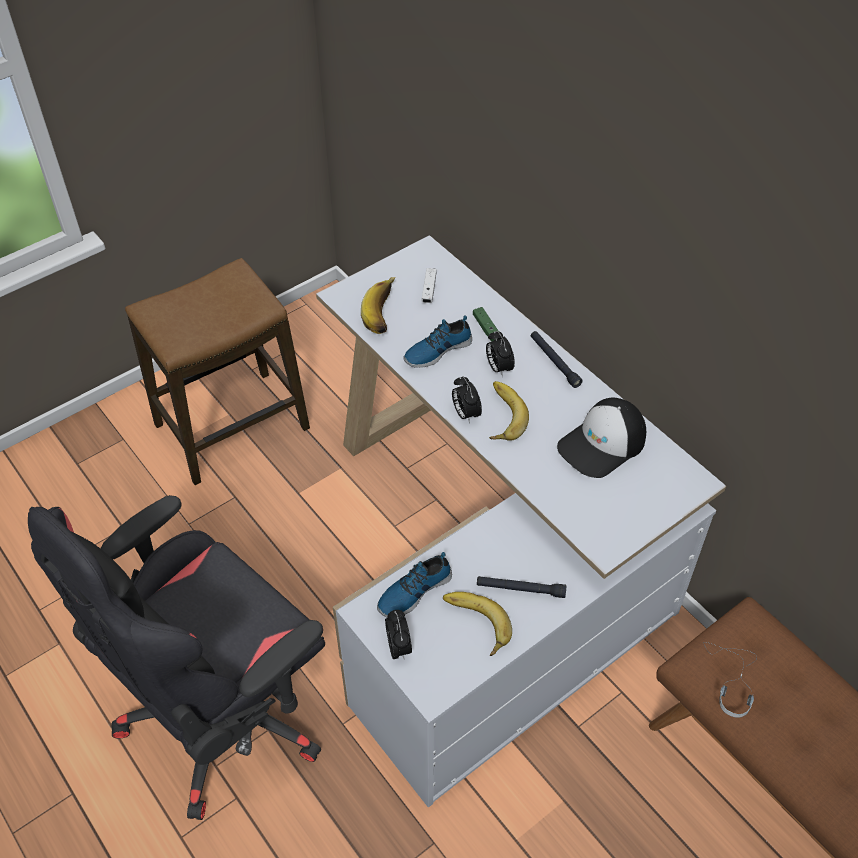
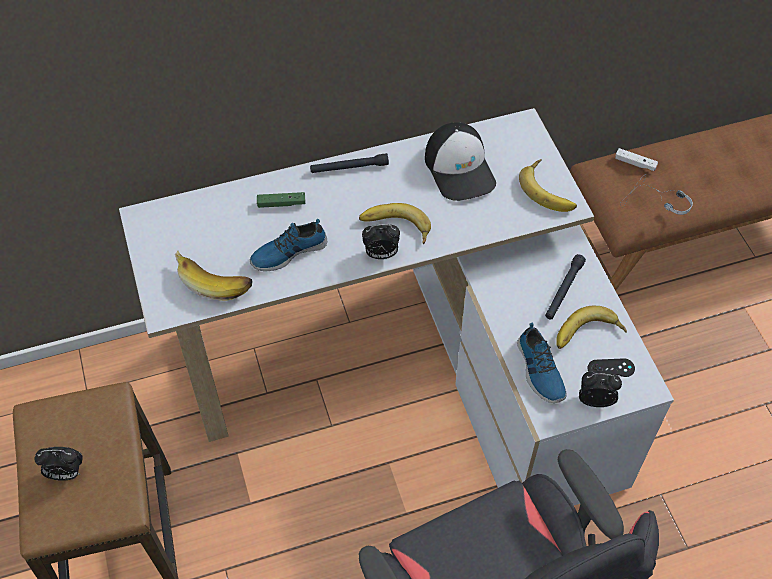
camera: 70 degrees left, 5 degrees up
(429, 290) = (201, 232): white game controller -> white game controller (635, 163)
(437, 350) = (288, 251): shoe -> shoe turned 75 degrees clockwise
(442, 654) = (611, 368): none -> black game controller
(498, 368) = (336, 211): alarm clock -> alarm clock (65, 473)
(618, 525) = (549, 190): none -> banana

